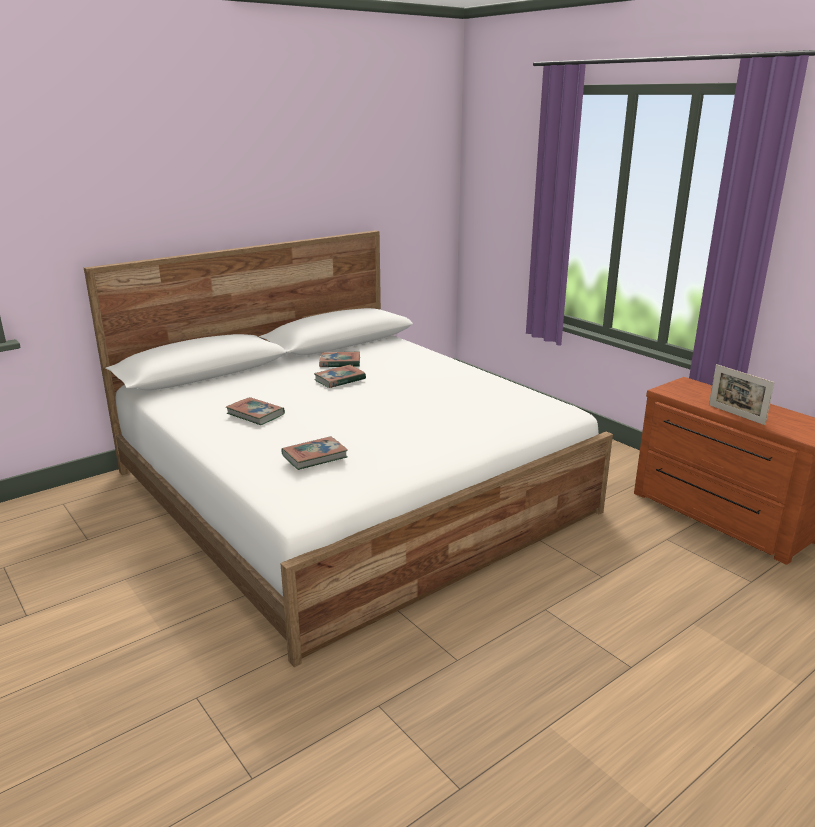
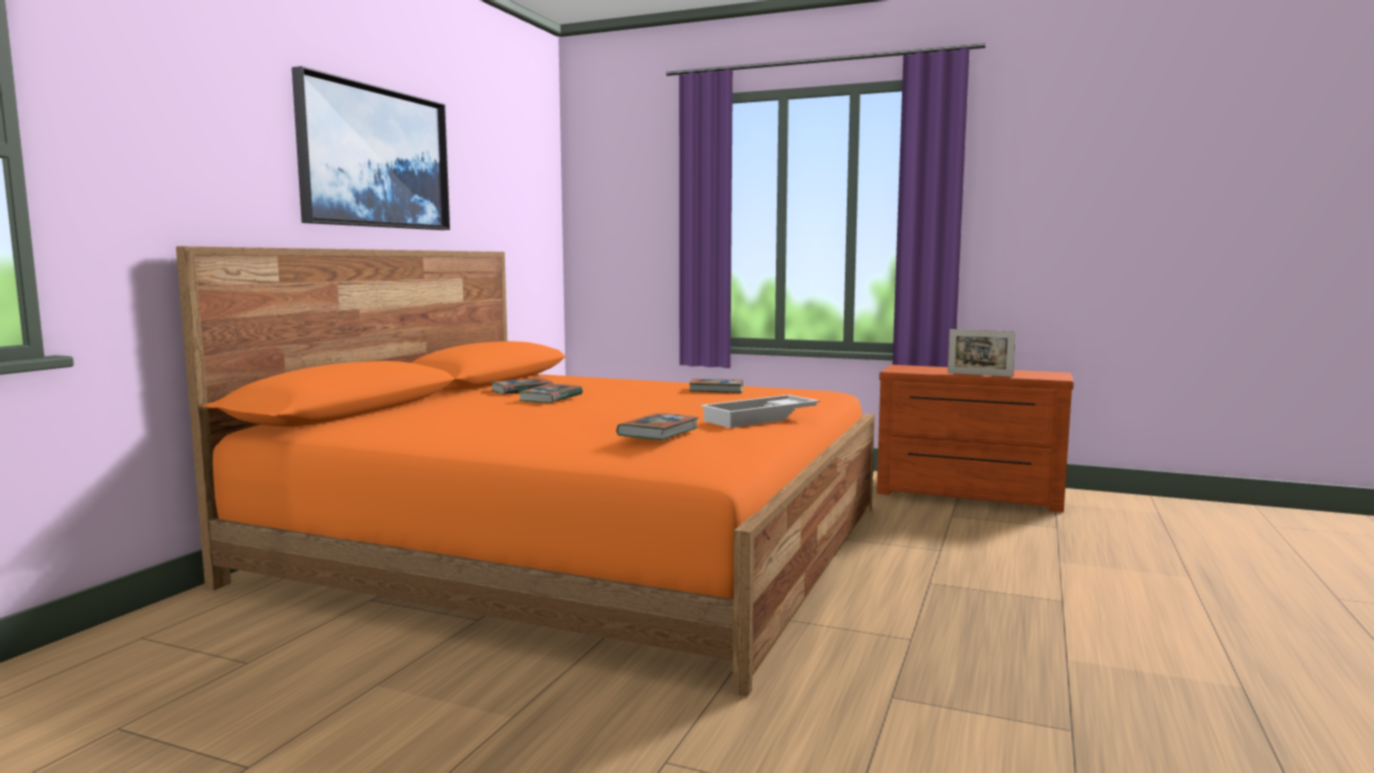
camera: 30 degrees left, 15 degrees down
(251, 174) = (375, 158): none -> picture
(255, 414) = (501, 424): book -> book (716, 390)
(349, 490) = (582, 543): white bed -> orange bed
(430, 447) = (761, 418): none -> white tray

